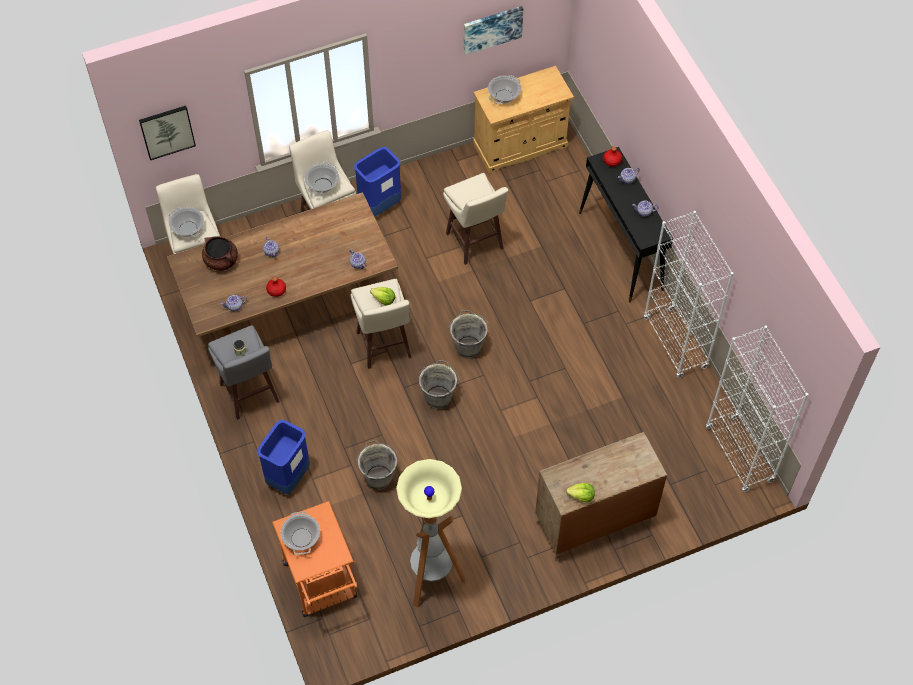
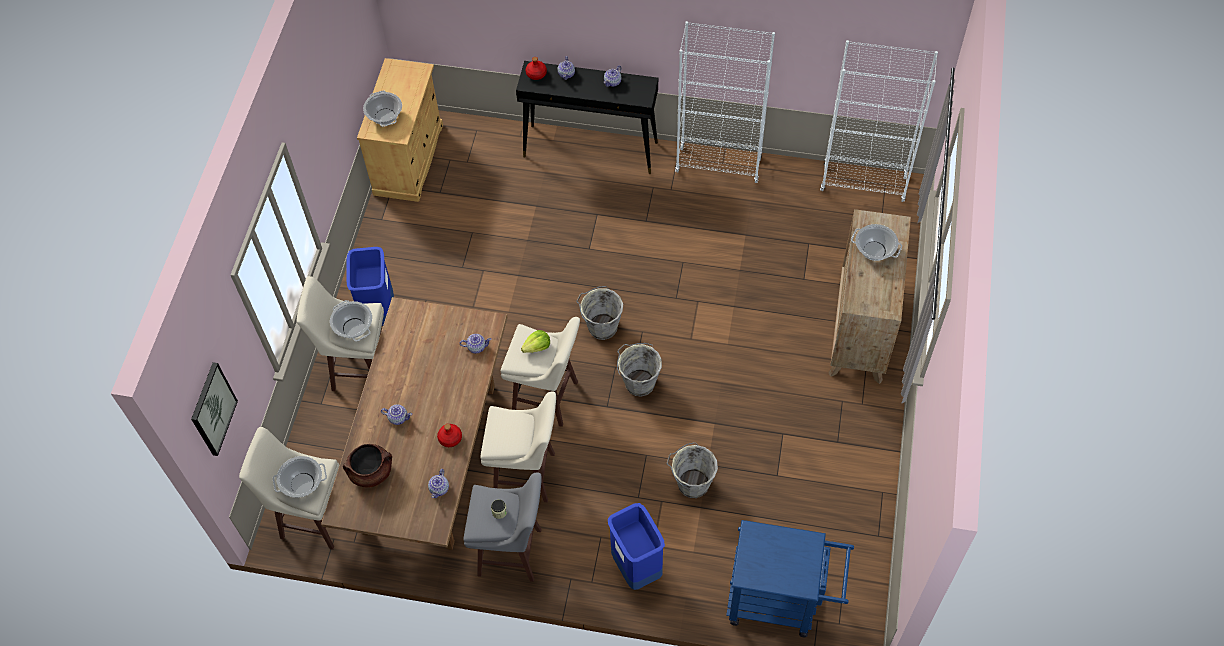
camera: 55 degrees left, 0 degrees up
(301, 538) = (769, 567): cooking pot -> cooking pot (874, 251)
(322, 586) = (781, 601): orange cart -> blue cart
(432, 579) = (835, 497): floor lamp -> none
(475, 242) = (488, 257): beige stool -> beige stool (526, 476)
(492, 29) = (343, 55): picture -> none
(581, 496) = (891, 294): lettuce -> none

